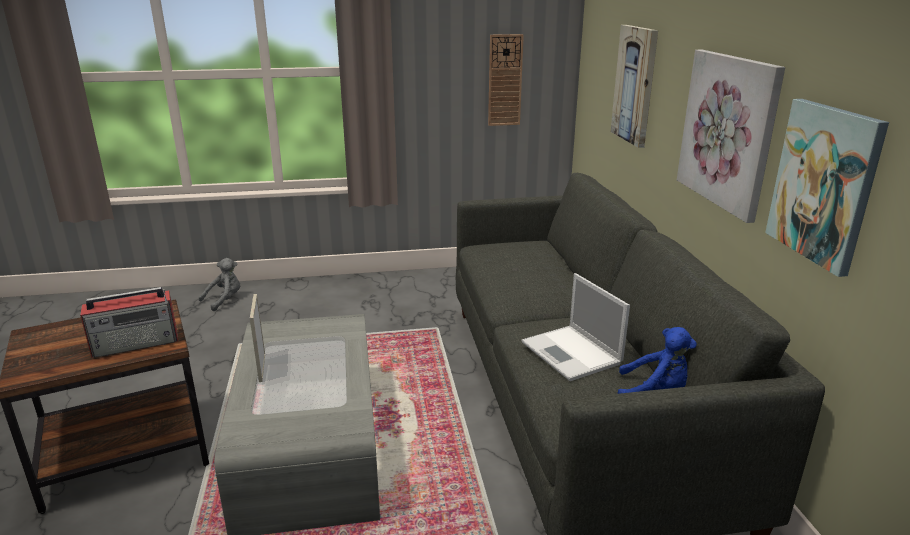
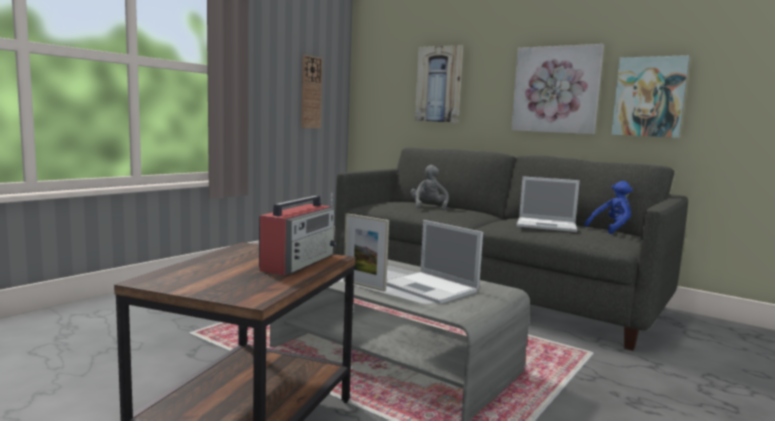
camera: 45 degrees left, 15 degrees down
(224, 300) = (97, 313): grey plush toy -> grey plush toy (428, 207)
(301, 395) = (432, 288): none -> laptop

